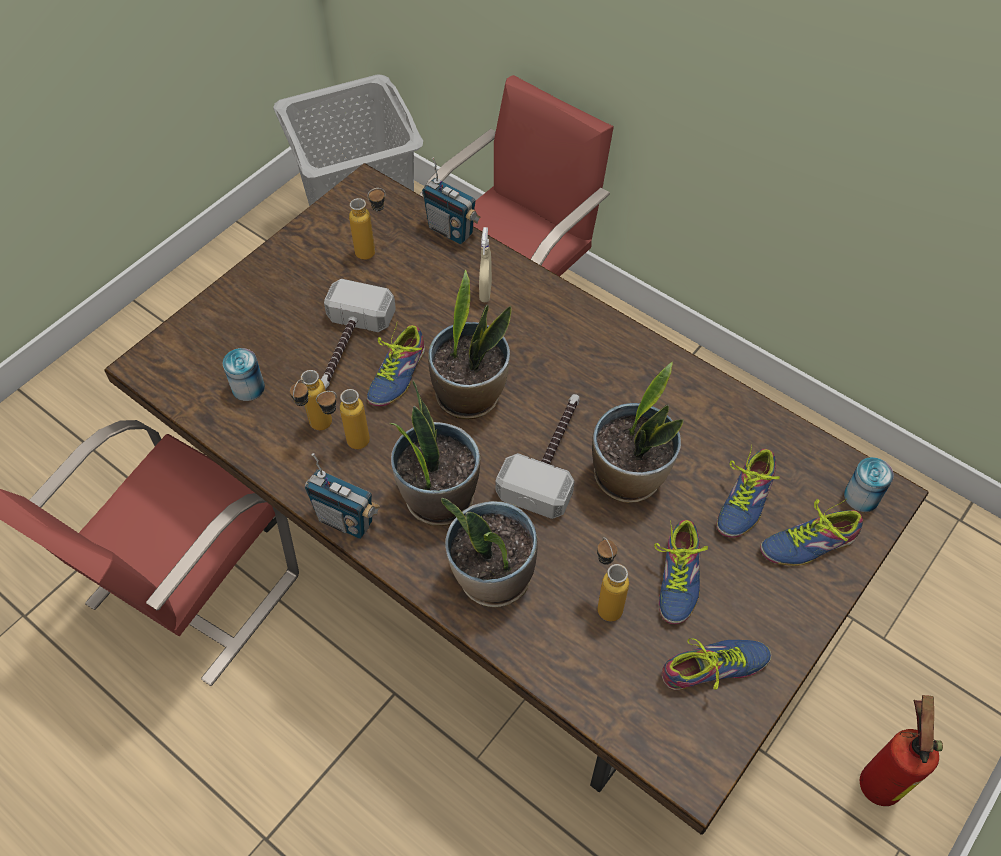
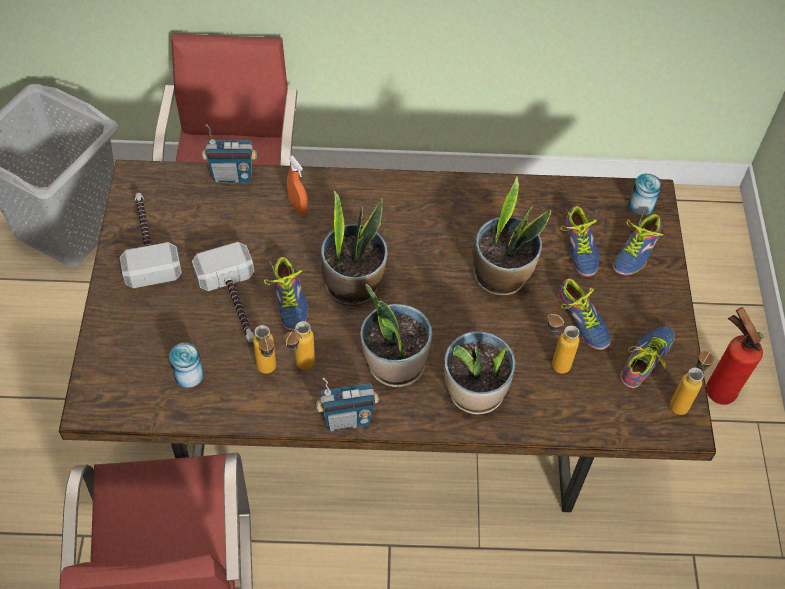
camera: 40 degrees left, 0 degrees up
(373, 251) = (188, 222): bottle -> bottle (682, 401)
(485, 292) = (298, 206): beige spray bottle -> orange spray bottle
(551, 457) = (442, 293): hammer -> hammer (147, 243)

